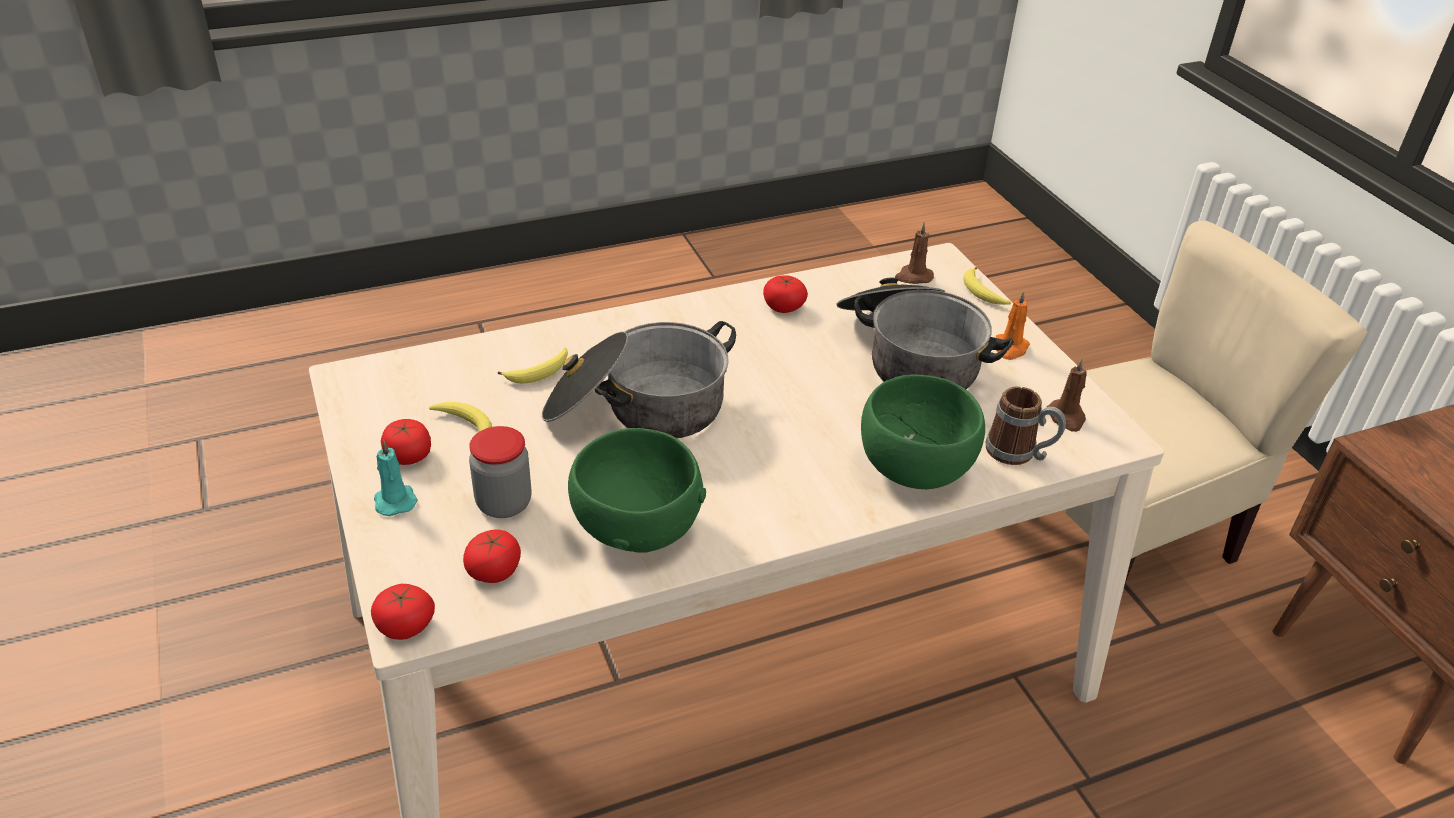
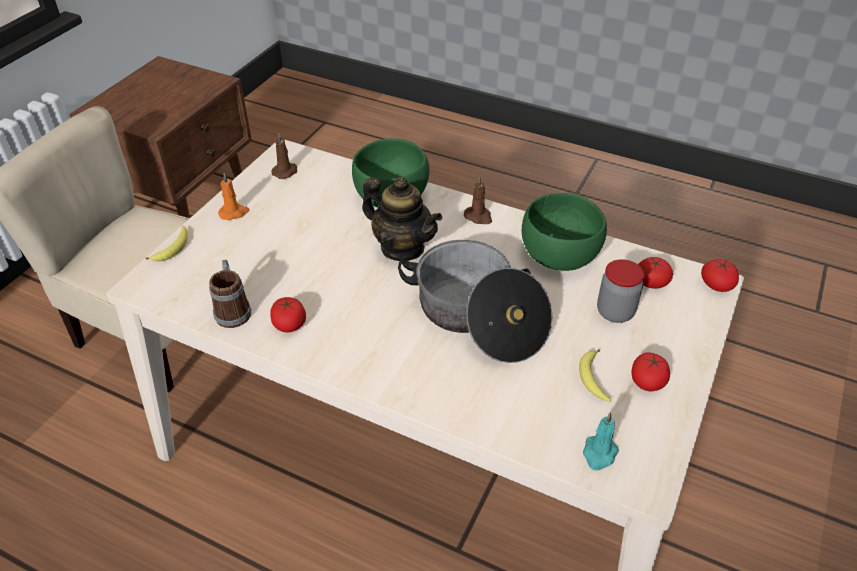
camera: 130 degrees left, 5 degrees up
(394, 500) = (677, 355): turquoise candle -> turquoise candle (599, 454)
(539, 372) = (506, 387): banana -> none
(807, 423) = (402, 248): none -> teapot
(910, 357) = (288, 243): cooking pot -> none
(913, 277) = (181, 286): brown candle -> brown candle (478, 217)
(1019, 453) = (337, 174): mug -> mug (233, 309)

